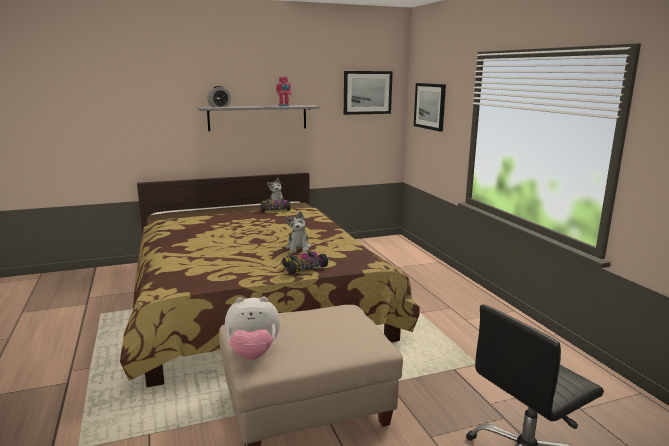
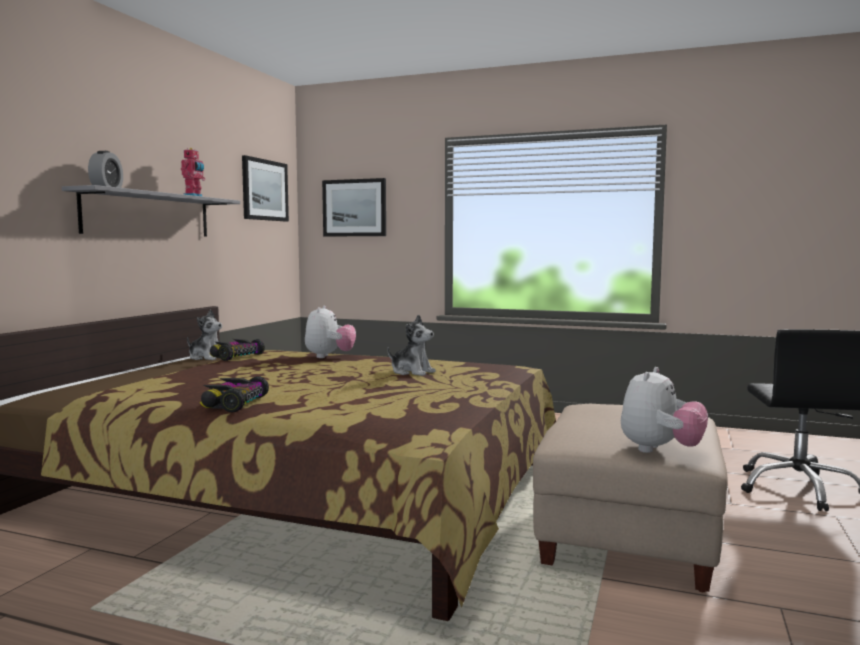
camera: 50 degrees left, 10 degrees down
(303, 267) = (483, 380): toy car -> toy car (234, 404)
(312, 222) = (329, 356): none -> plush toy

